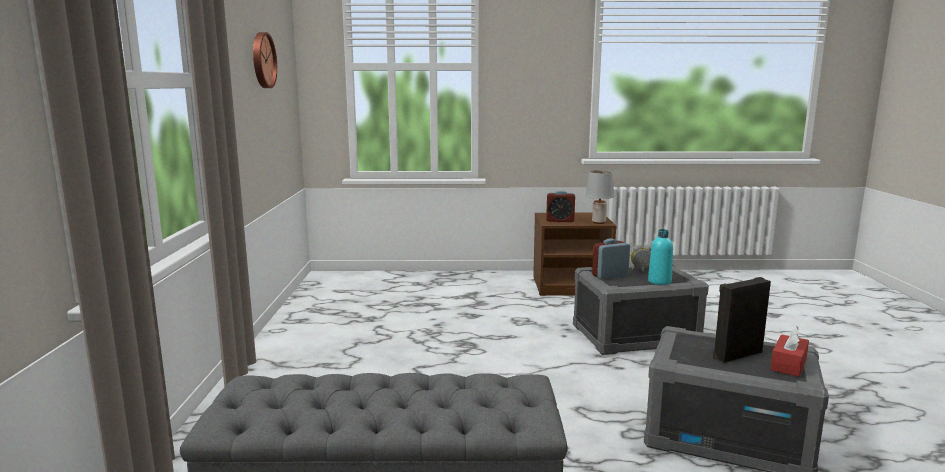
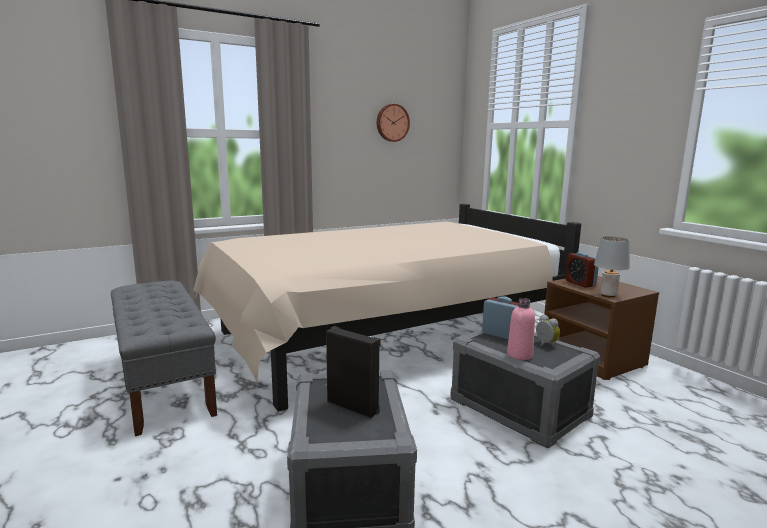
camera: 60 degrees right, 0 degrees up
(420, 344) = (384, 335): none -> beige bed
(659, 281) = (519, 355): turquoise bottle -> pink bottle
(788, 364) = (348, 432): red tissue box -> none

